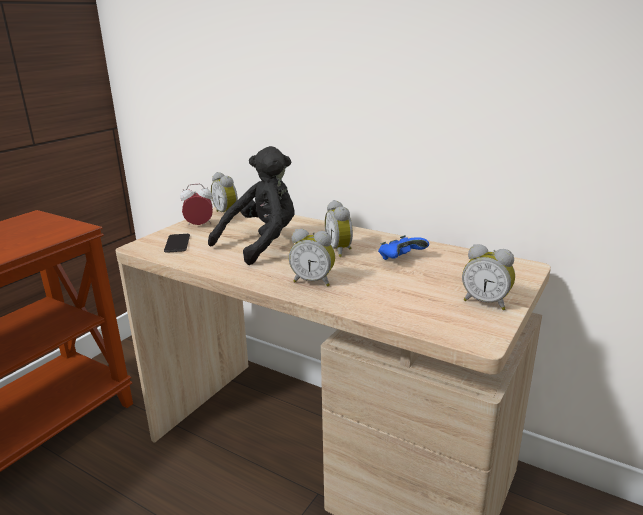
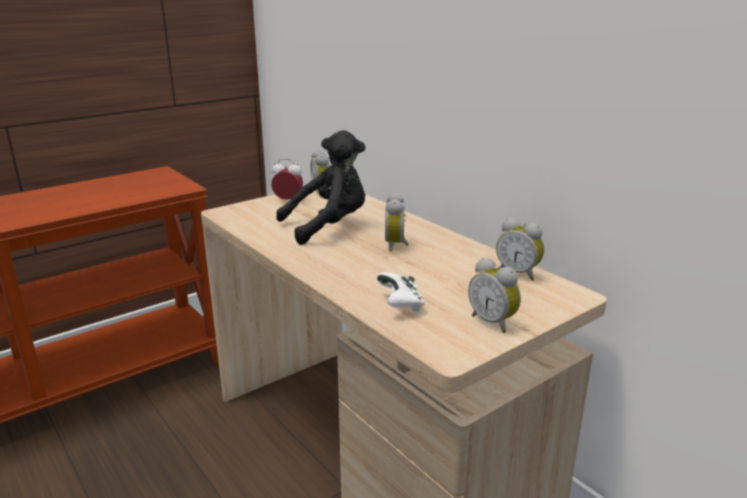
camera: 20 degrees right, 0 degrees up
(177, 244) = (255, 214): phone -> none
(313, 281) = (344, 270): alarm clock -> alarm clock (518, 273)
(395, 303) = (401, 305): none -> white game controller
(401, 259) = (448, 264): blue game controller -> none

